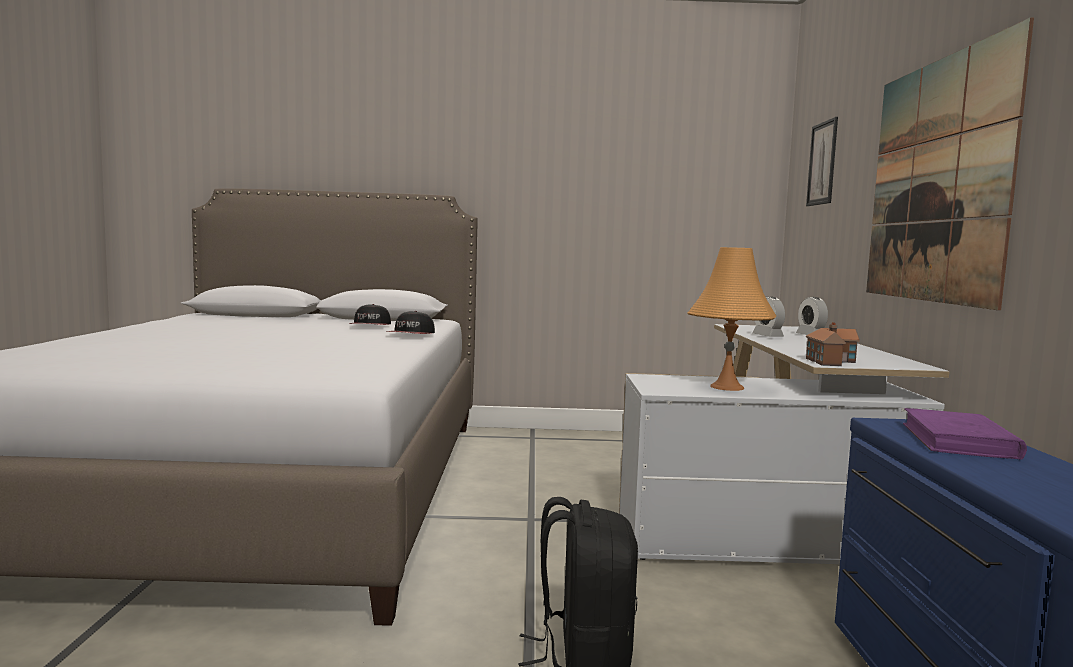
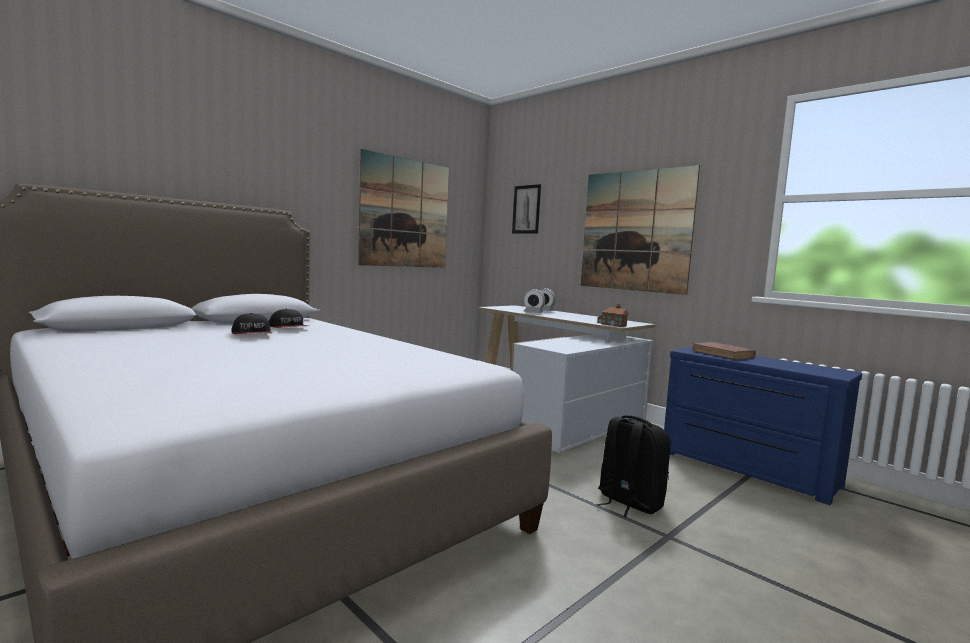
camera: 45 degrees left, 0 degrees up
(411, 335) = (355, 332): cap -> cap (252, 334)
(628, 187) = (405, 213): none -> picture
(727, 387) = (576, 344): orange table lamp -> none
(958, 441) = (722, 354): purple book -> brown book

